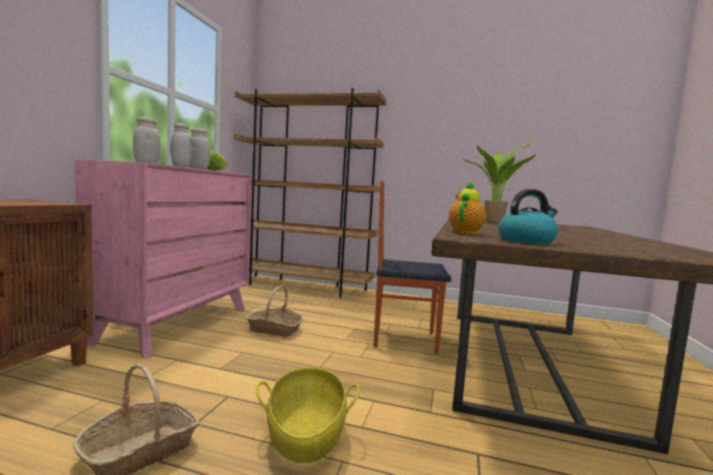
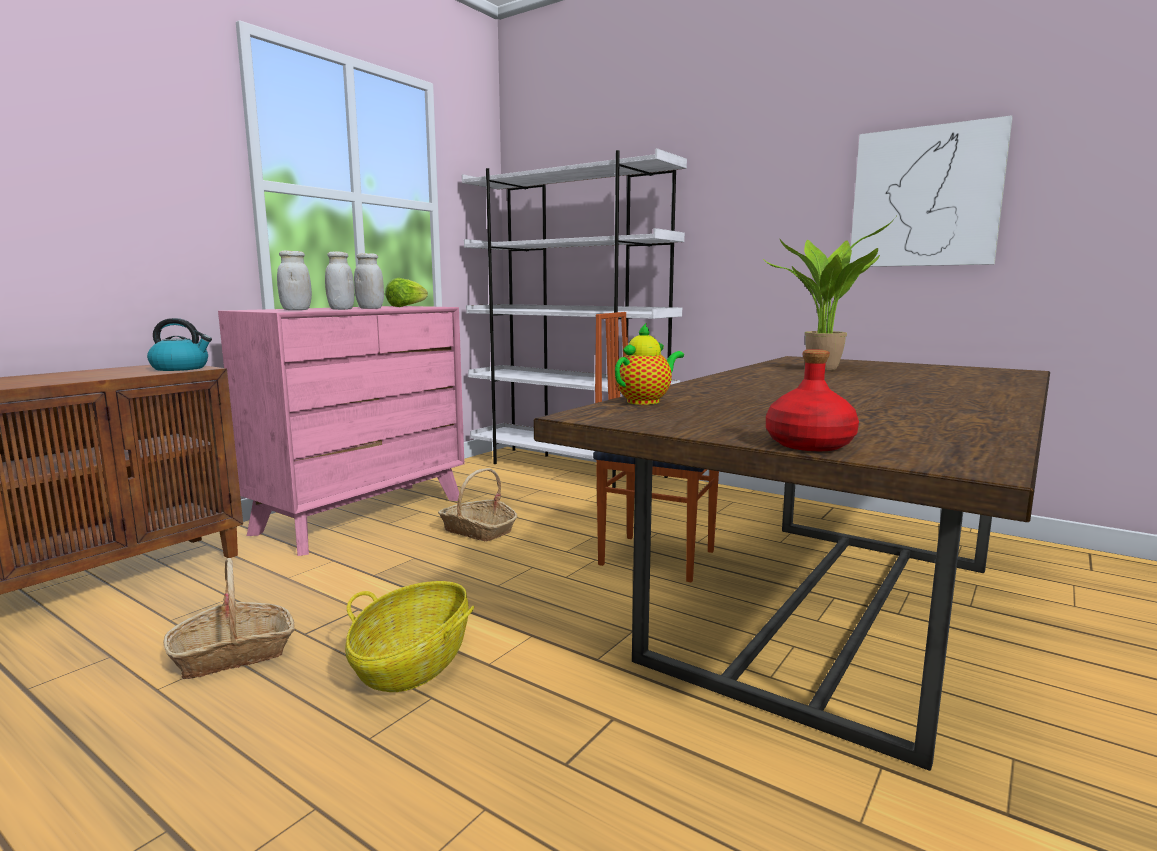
camera: 20 degrees right, 5 degrees up
(302, 286) = (568, 468): brown bookcase -> white bookcase
(520, 134) = (925, 197): none -> picture
(526, 241) = (687, 419): kettle -> kettle (181, 368)
(638, 253) = (808, 444): none -> red bottle

